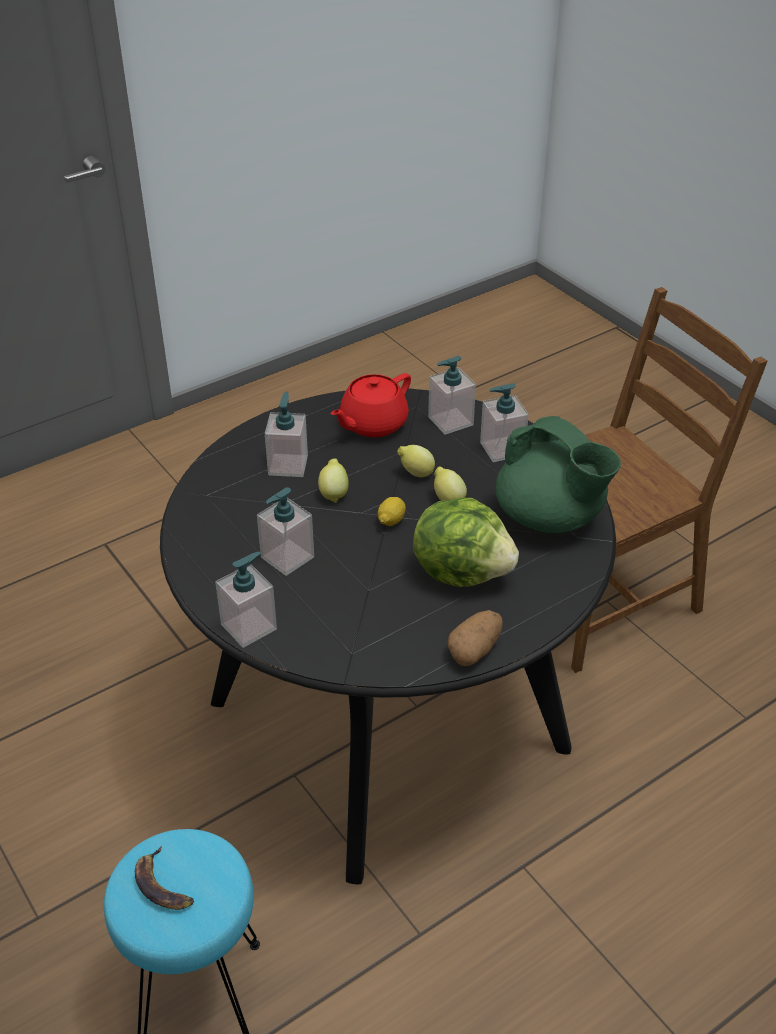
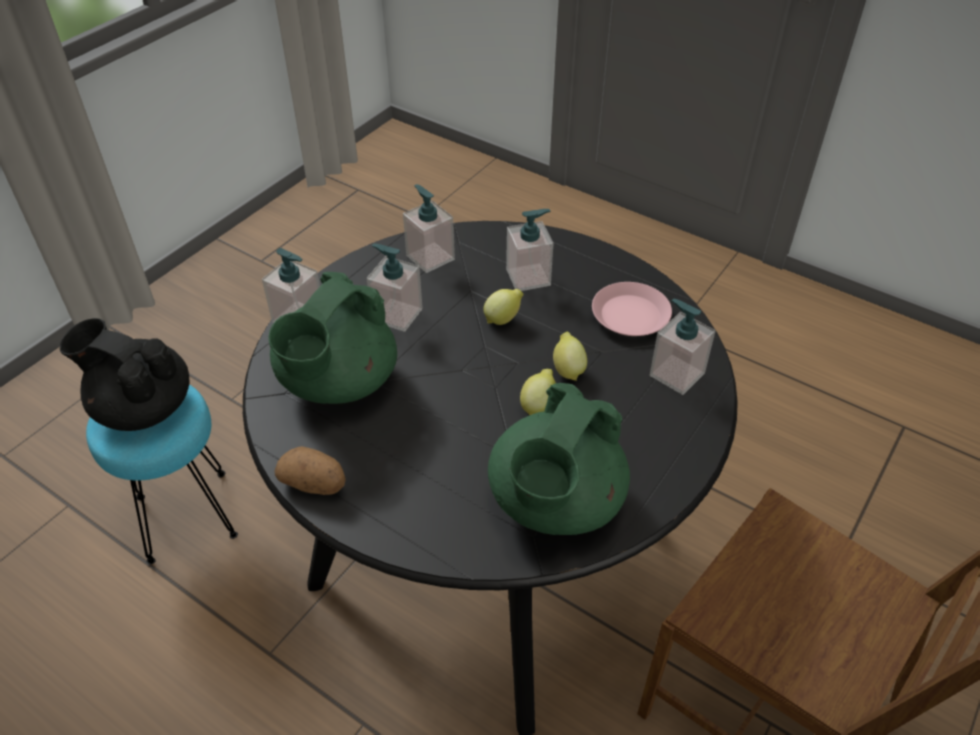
camera: 70 degrees right, 5 degrees up
(163, 885) = (143, 407): banana -> black teapot
(357, 614) = (337, 382): none -> green teapot
(372, 424) = (630, 316): red teapot -> pink plate
(391, 520) = (483, 370): lemon -> none
(462, 571) = (430, 445): lettuce -> none
(501, 449) = (655, 430): soap dispenser -> soap dispenser (430, 257)

